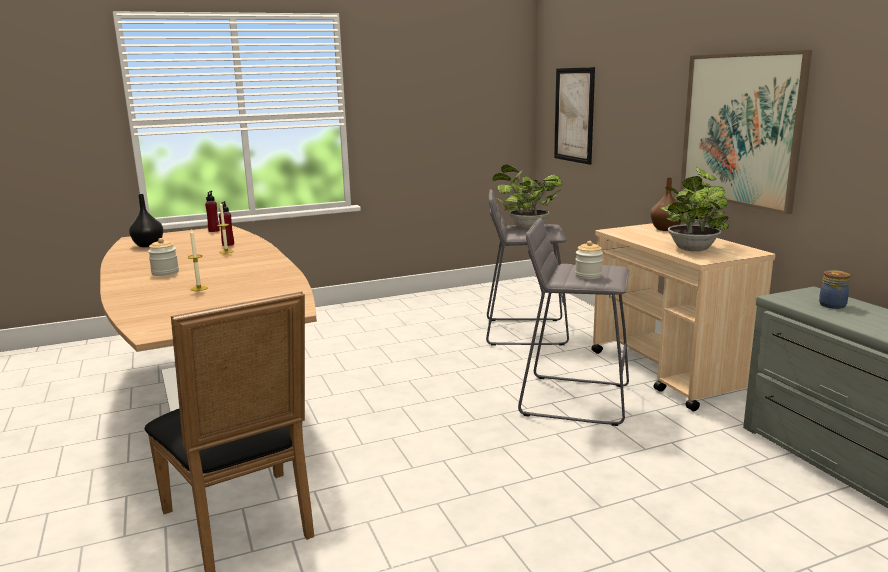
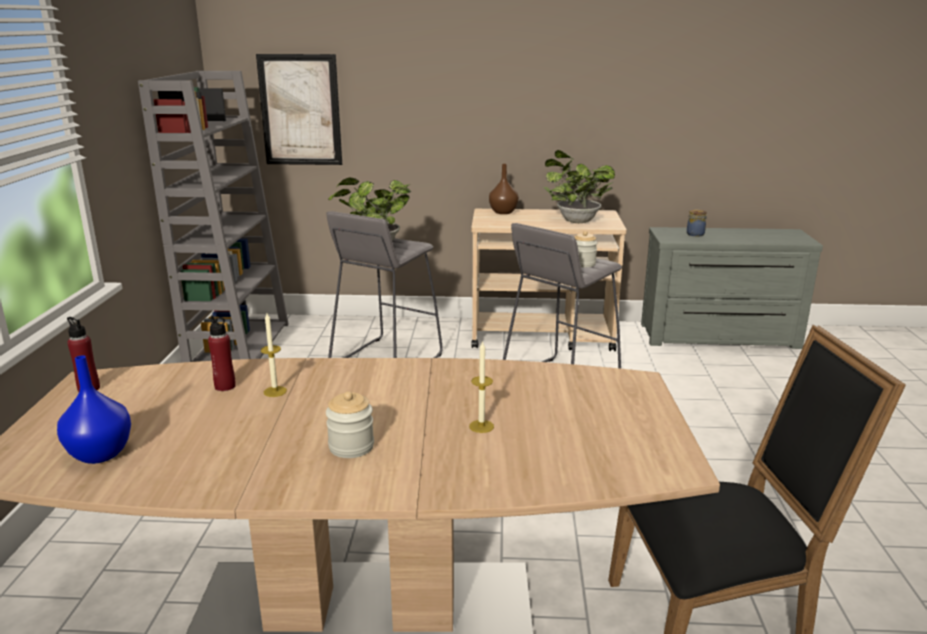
camera: 65 degrees left, 5 degrees up
(147, 245) = (99, 455): black vase -> blue vase
(485, 291) = (238, 346): none -> grey bookcase
(740, 129) = (560, 113): picture -> none

